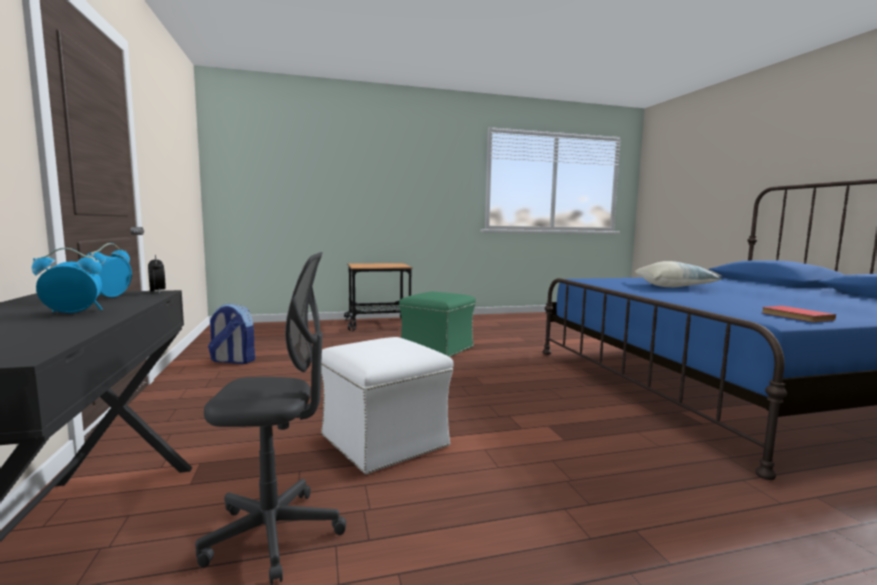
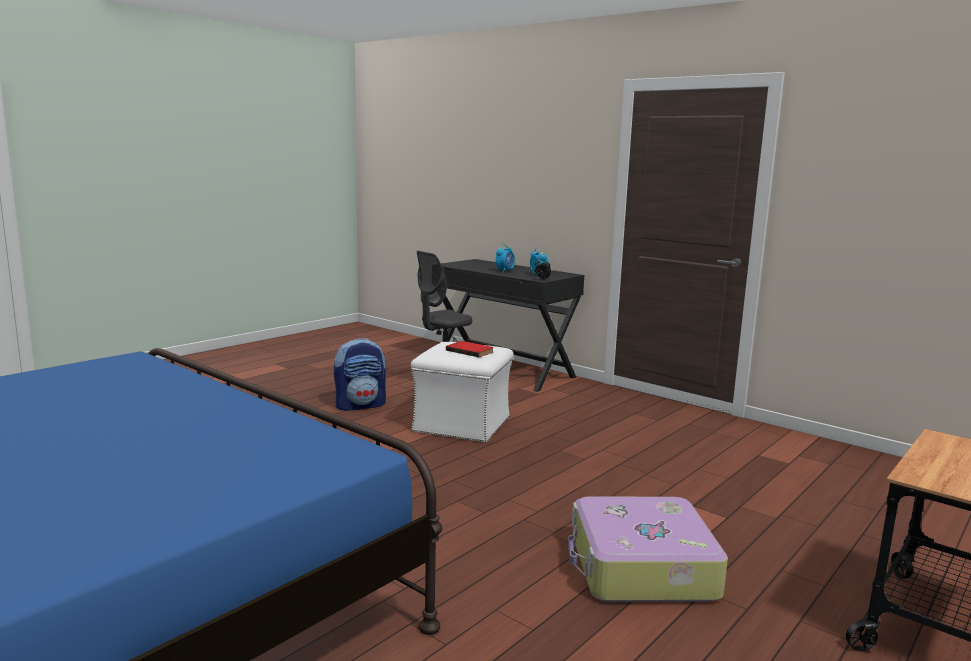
camera: 145 degrees right, 5 degrees up
(232, 361) = (775, 452): backpack -> backpack (360, 405)
(437, 348) = (640, 568): green ottoman -> suitcase
(674, 286) = (148, 448): pillow -> none
(795, 316) = (88, 368): red book -> red book (470, 351)

